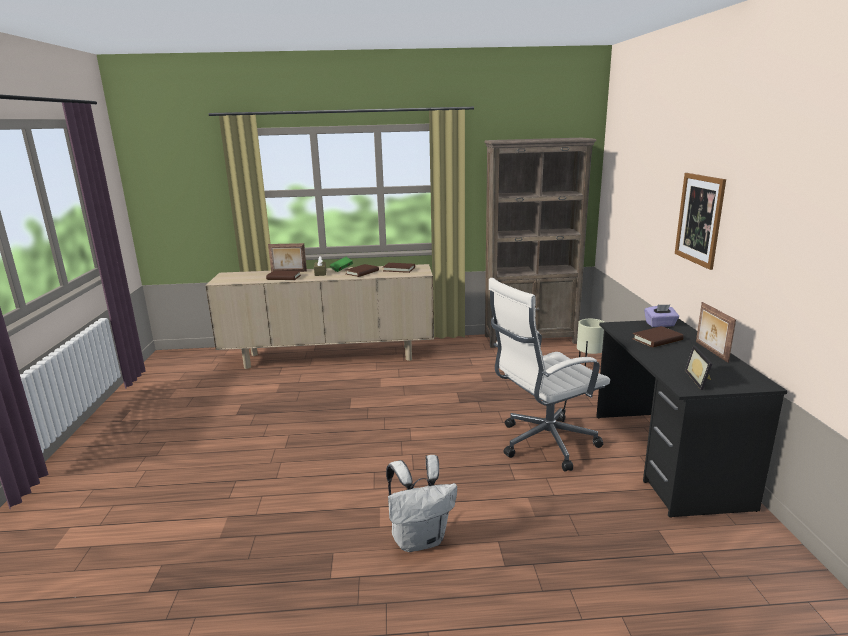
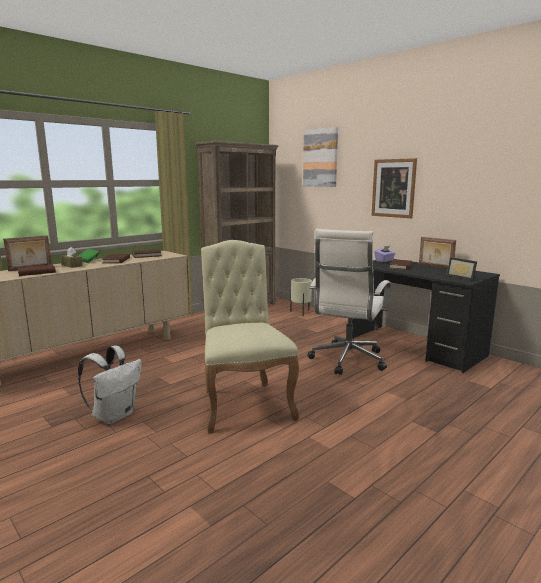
camera: 40 degrees left, 5 degrees down
(376, 451) = (244, 404): none -> beige chair
(420, 539) = (368, 442): white backpack -> white backpack (114, 415)
(641, 160) = (320, 158): none -> picture

